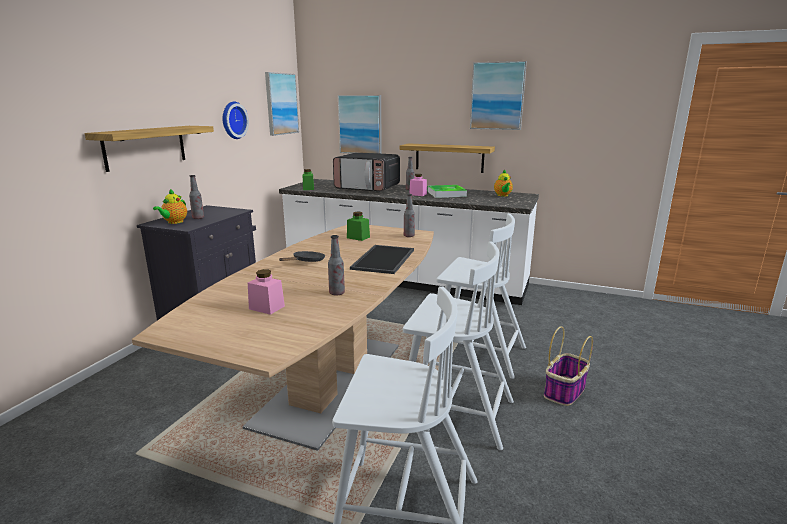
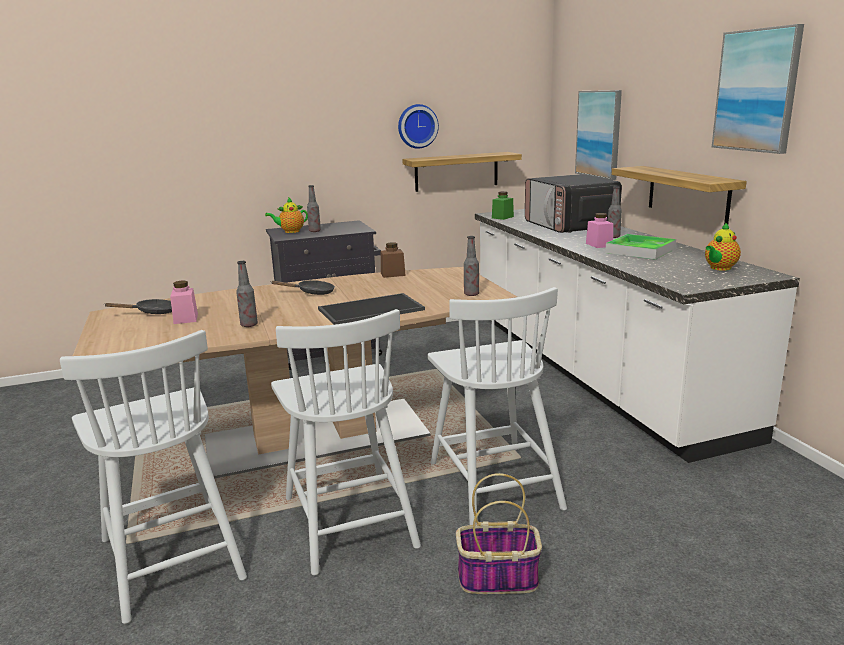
camera: 50 degrees right, 0 degrees up
(145, 147) = (290, 153): shelf -> shelf (456, 171)
(215, 315) = (152, 312): none -> black frying pan
(281, 104) = (509, 104): picture -> none
(322, 237) = (393, 274): none -> brown jar
(358, 237) = (420, 283): green jar -> none

